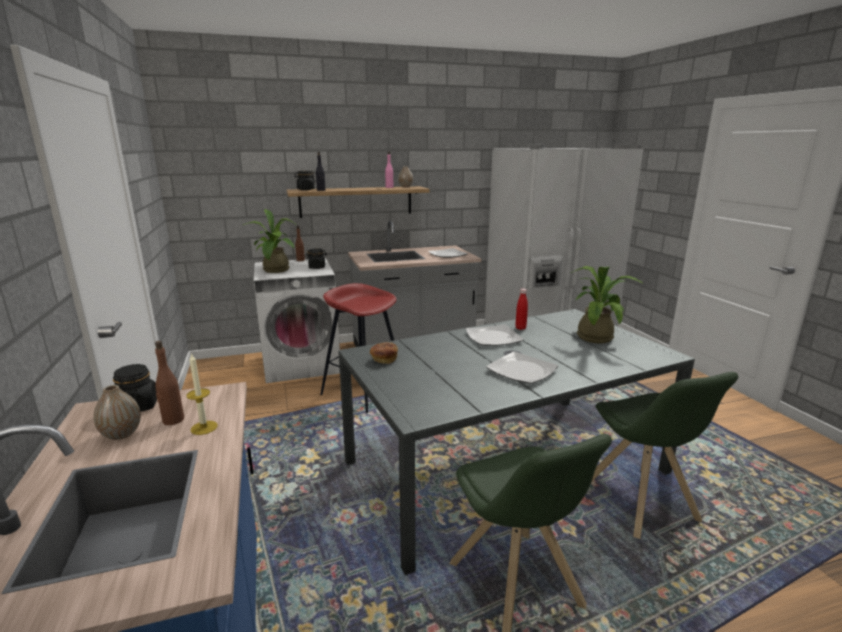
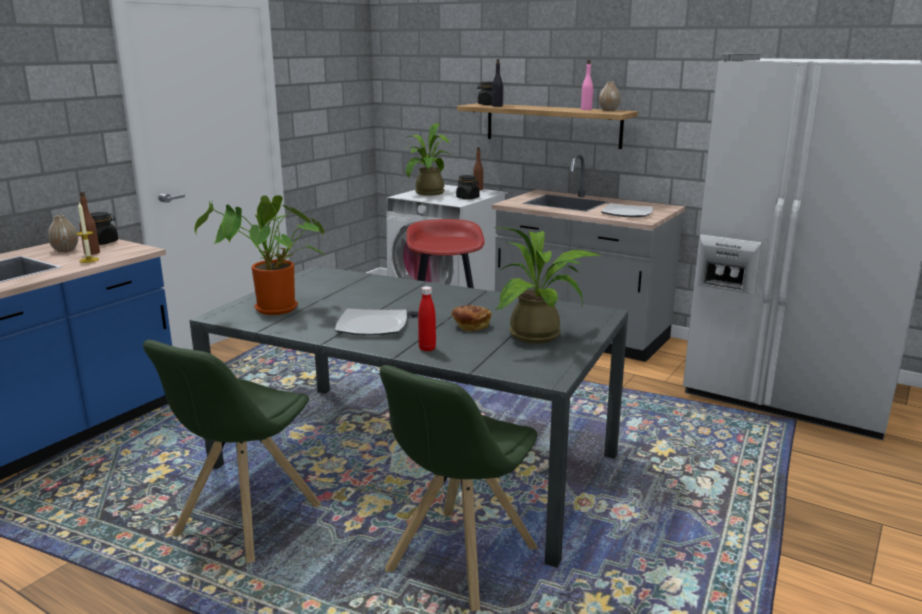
camera: 50 degrees right, 0 degrees up
(384, 359) = (317, 281): bread -> bread (470, 326)
(434, 393) = (273, 310): none -> potted plant
(494, 338) = (442, 299): plate -> none
(520, 328) = (496, 302): red bottle -> red bottle (427, 348)

